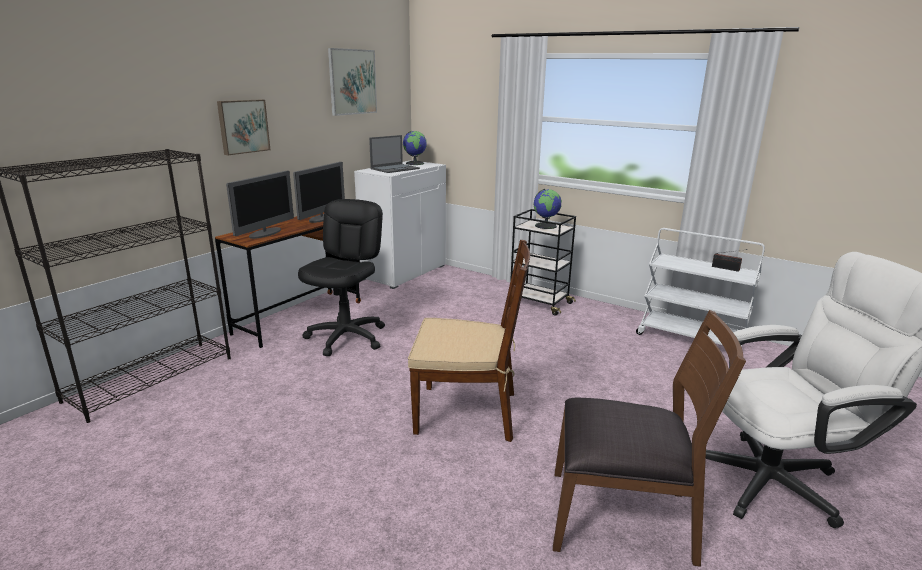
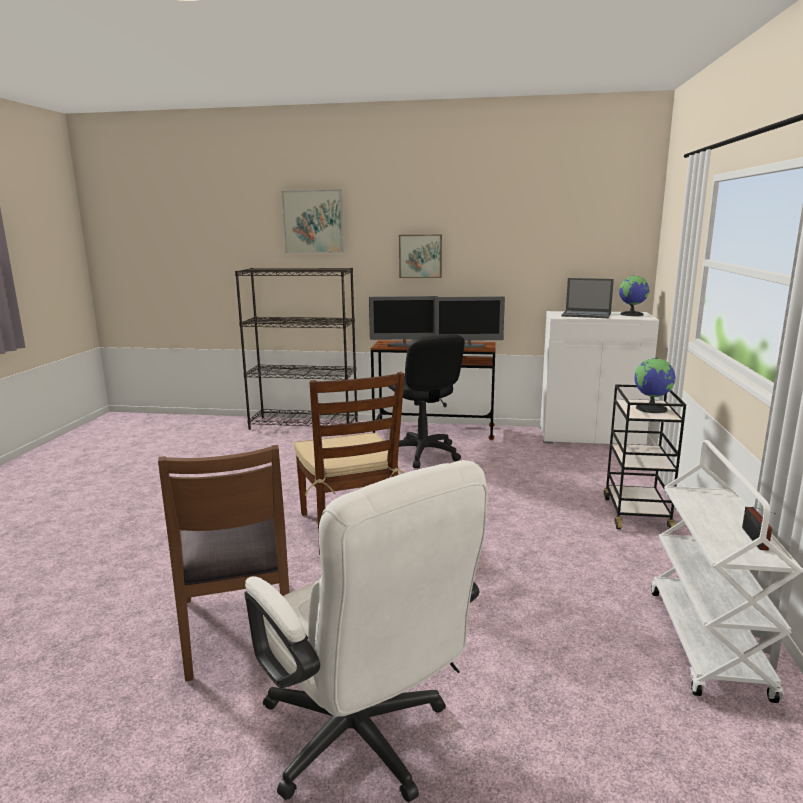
camera: 65 degrees right, 5 degrees down
(347, 337) = (422, 454): black office chair -> black office chair turned 75 degrees clockwise
(352, 82) = (558, 219): picture -> picture (313, 221)

